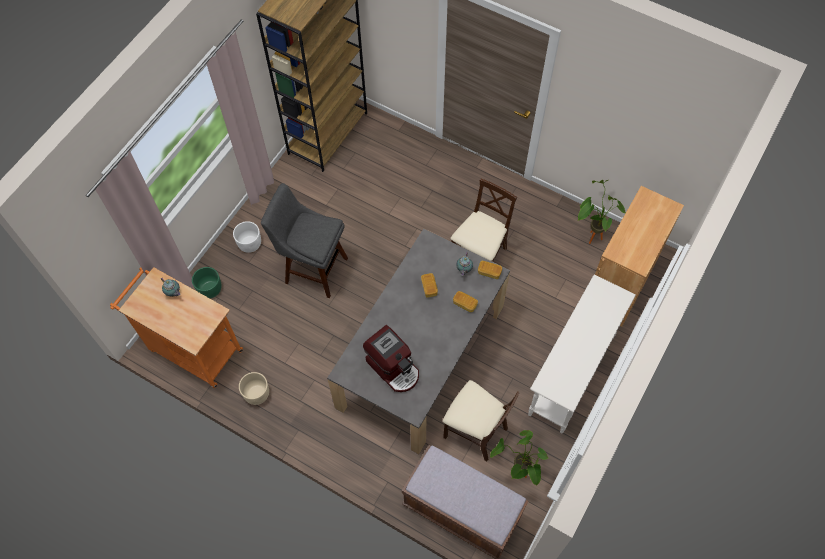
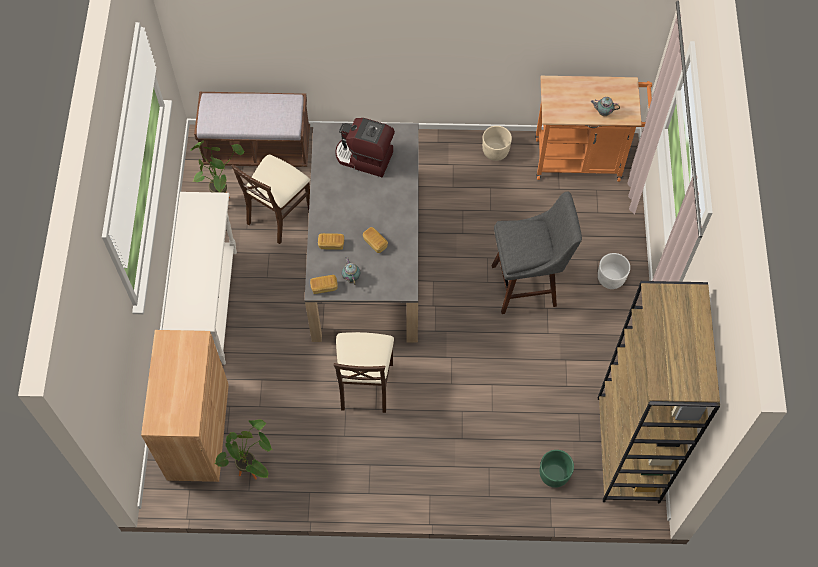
camera: 150 degrees right, 0 degrees up
(210, 289) = (612, 217): green planter -> green planter (554, 475)
(475, 431) = (279, 214): beige chair -> beige chair turned 60 degrees counterclockwise

